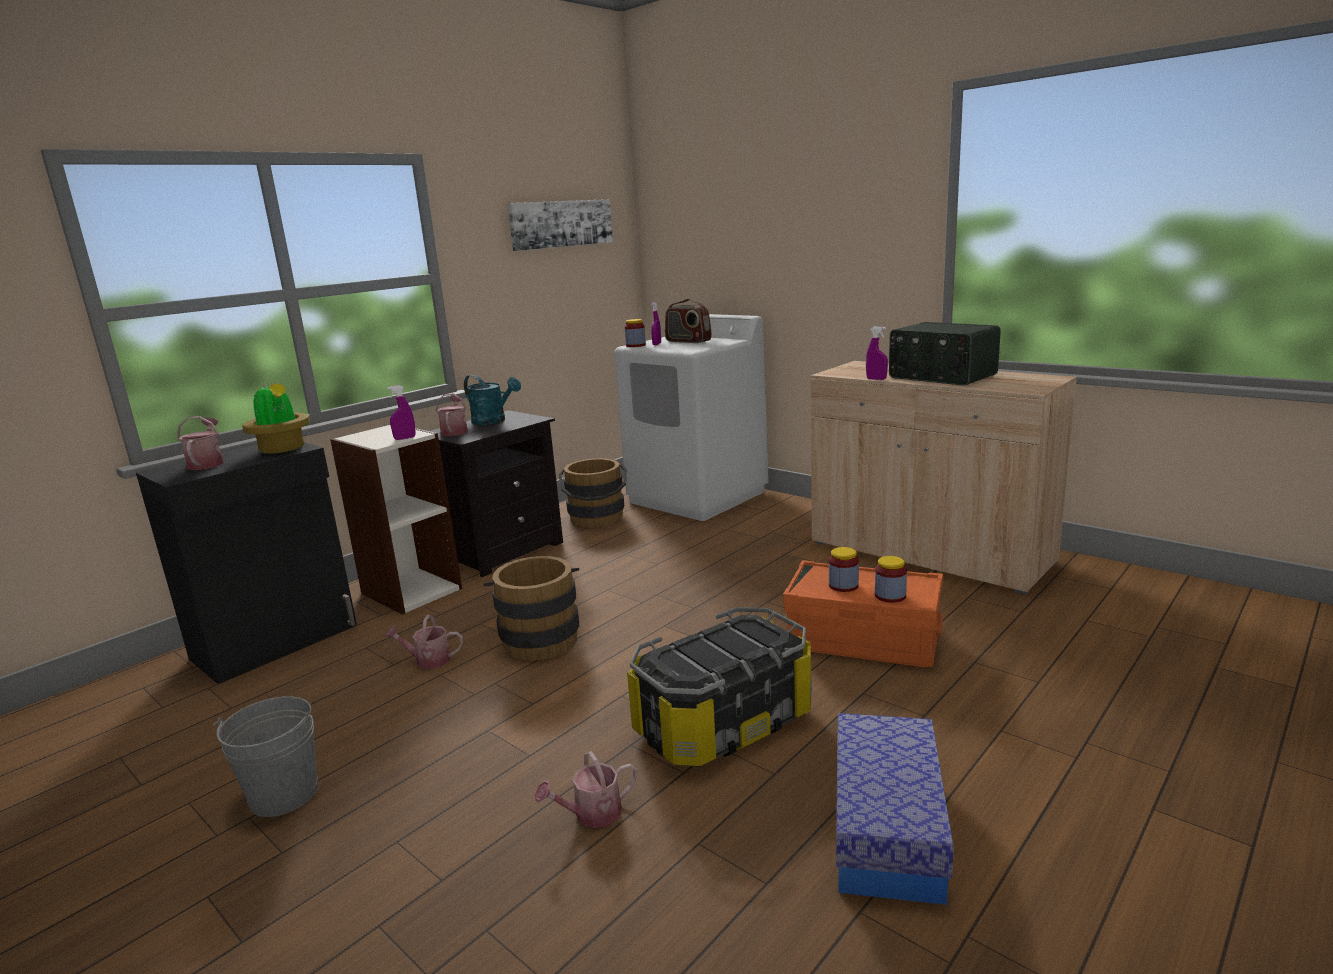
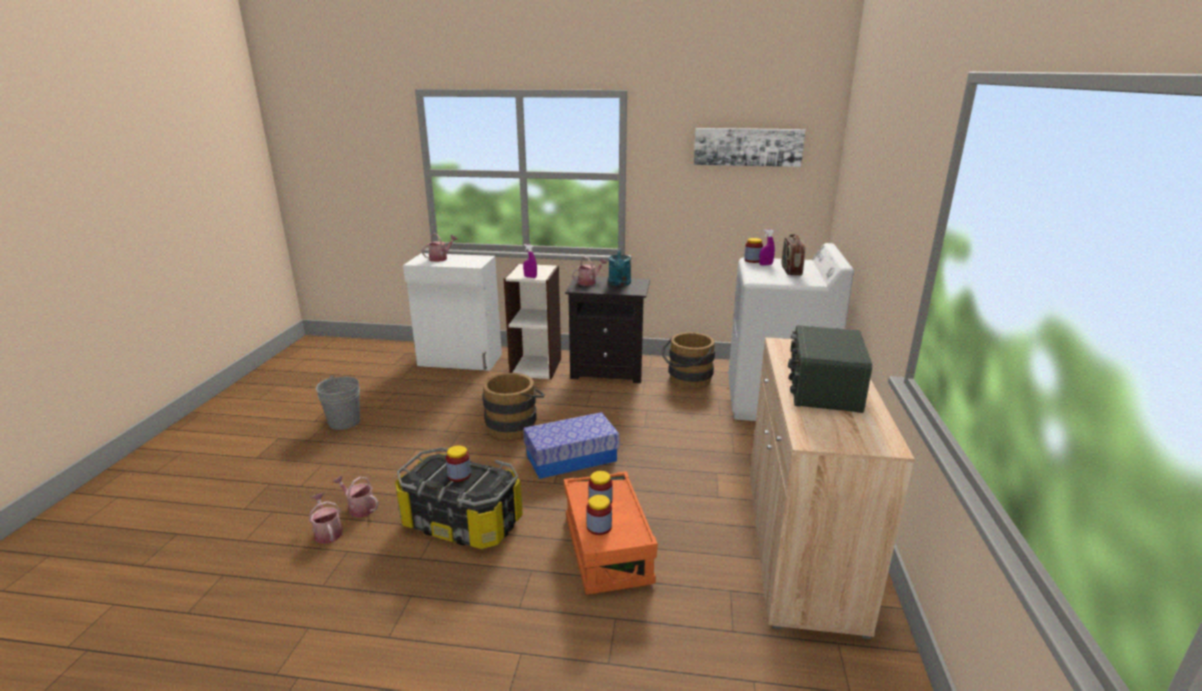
camera: 55 degrees right, 5 degrees up
(277, 642) = (460, 360): black cabinet -> white cabinet
(283, 449) = (471, 262): potted plant -> none
(428, 660) = (469, 404): watering can -> watering can (327, 532)
(721, 646) = (459, 475): none -> jar
(876, 379) = (777, 364): purple spray bottle -> none
(886, 829) = (383, 620): storage box -> storage box (571, 458)

